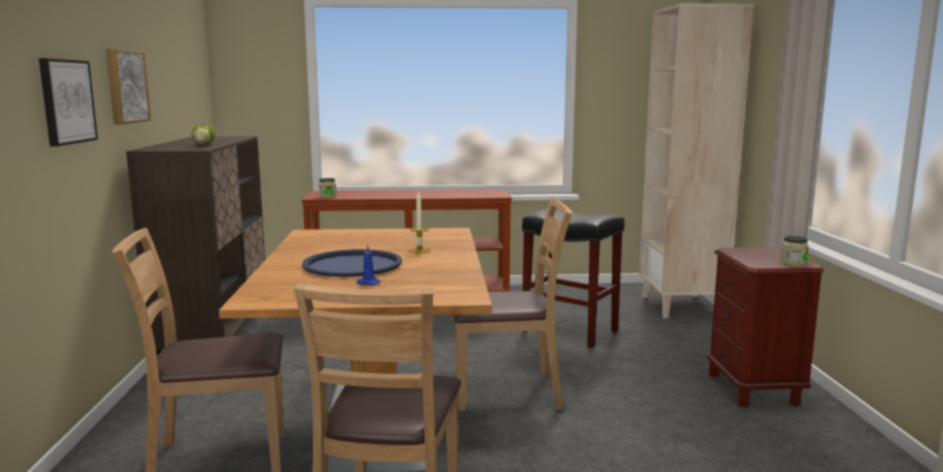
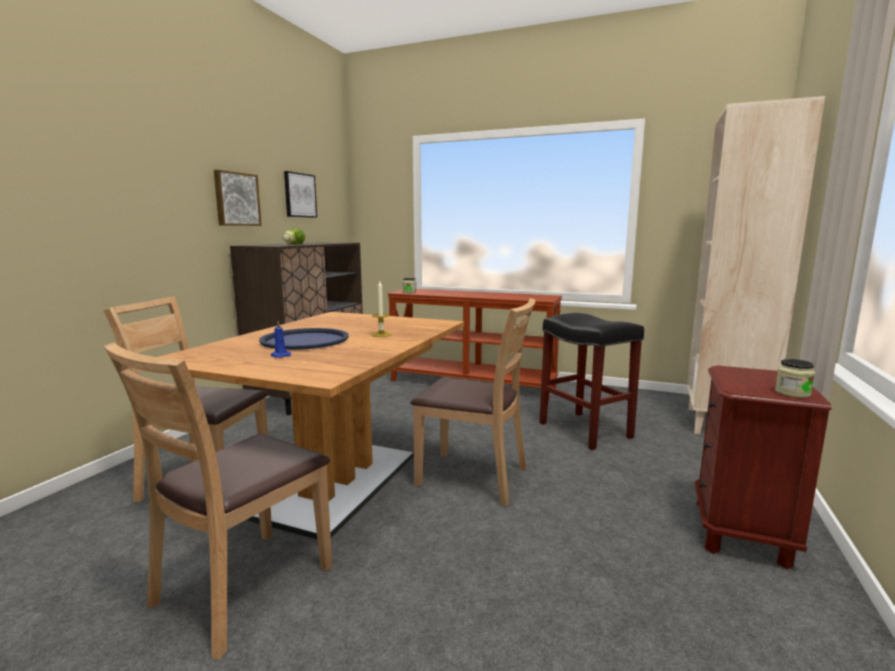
camera: 25 degrees right, 0 degrees up
(66, 101) = (158, 204): picture -> picture (299, 195)

